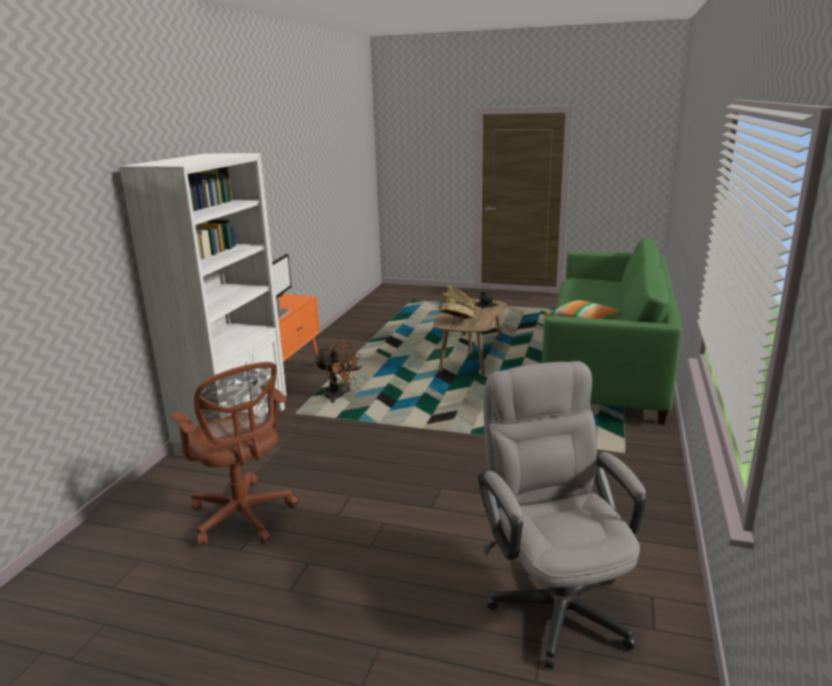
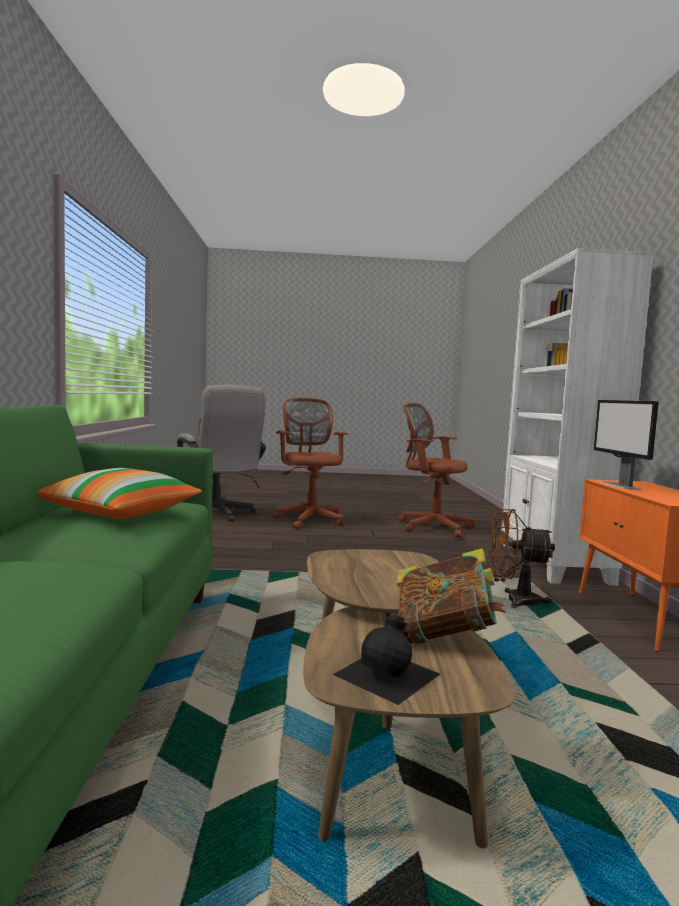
camera: 160 degrees right, 15 degrees down
(403, 562) = (309, 519): none -> brown office chair
(456, 322) = (390, 562): book -> none

